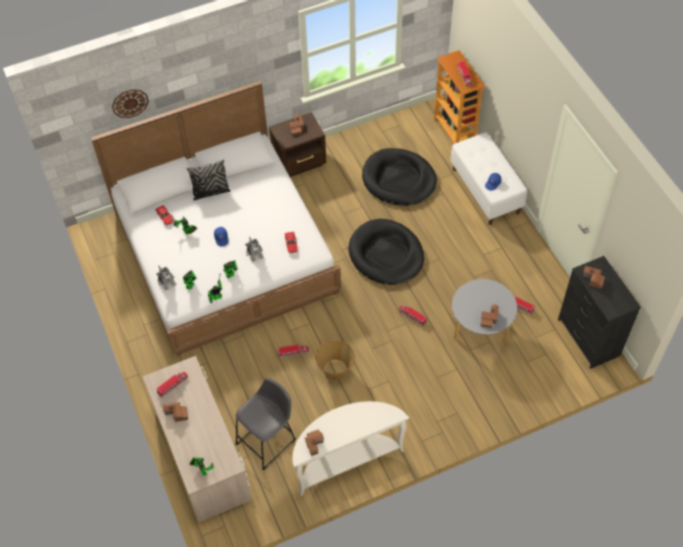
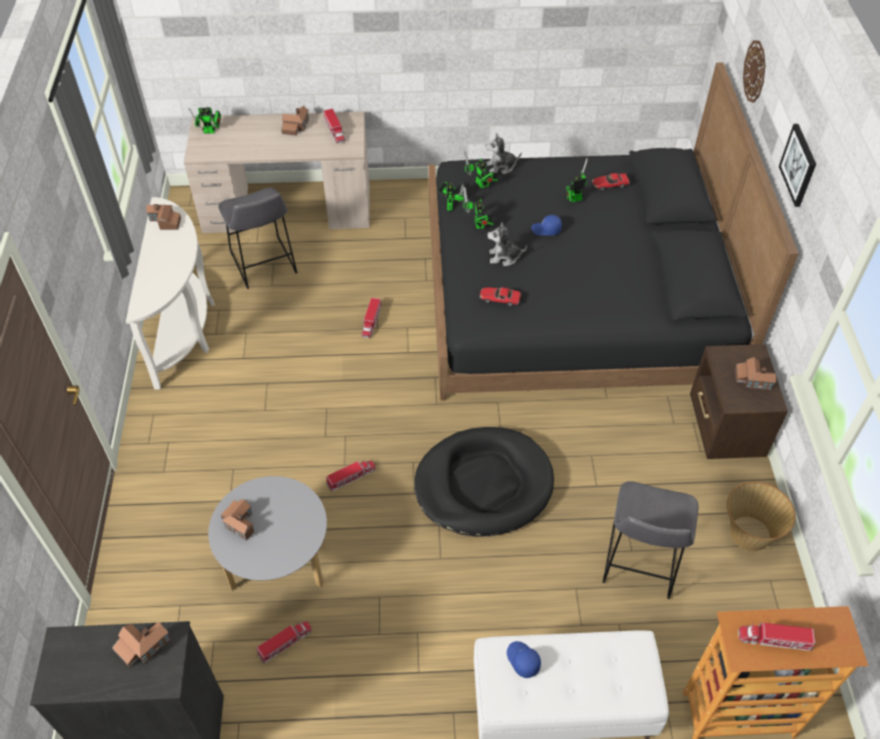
camera: 110 degrees right, 5 degrees down
(211, 192) = (639, 238): black pillow -> none
(218, 71) = (799, 165): none -> picture
(225, 251) = (574, 295): white bed -> black bed
(335, 370) = (317, 357): basket -> basket (749, 533)
(399, 180) = (639, 563): black dog bed -> grey stool

